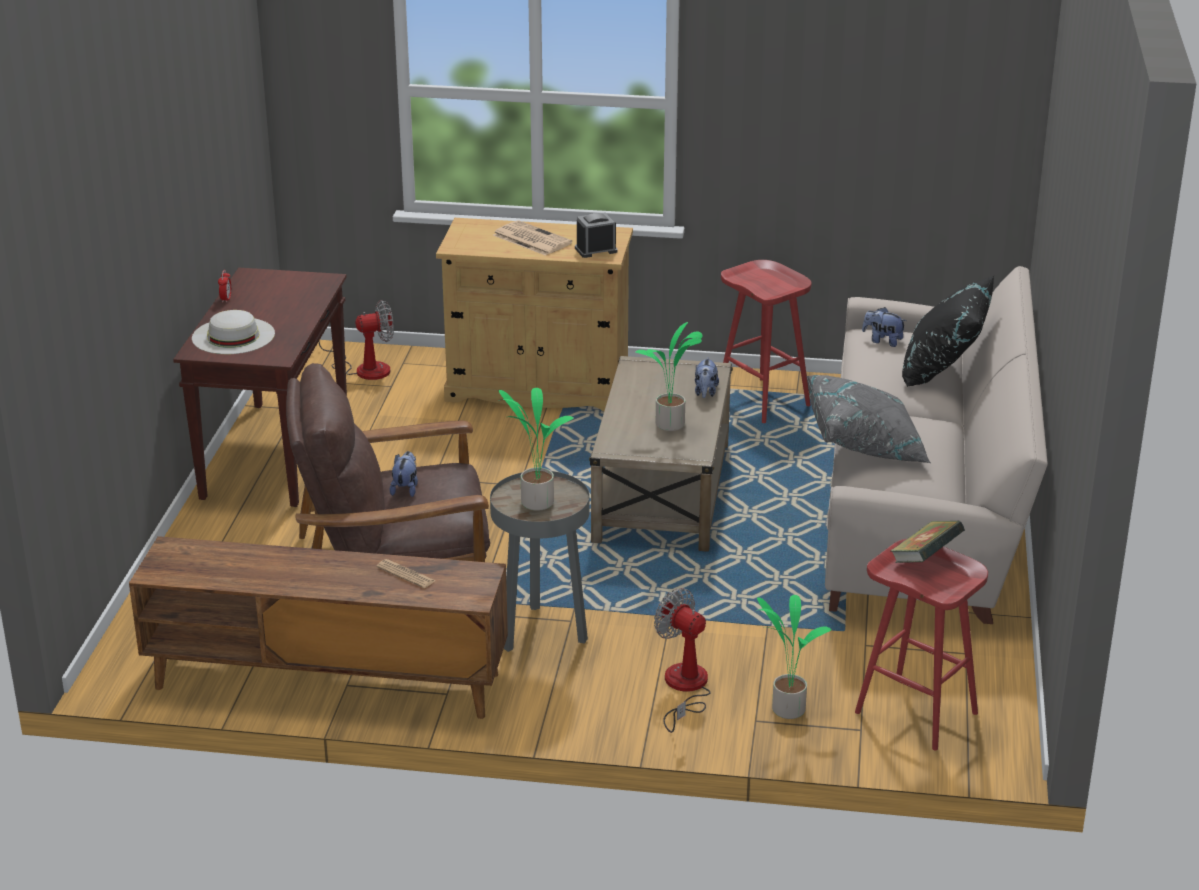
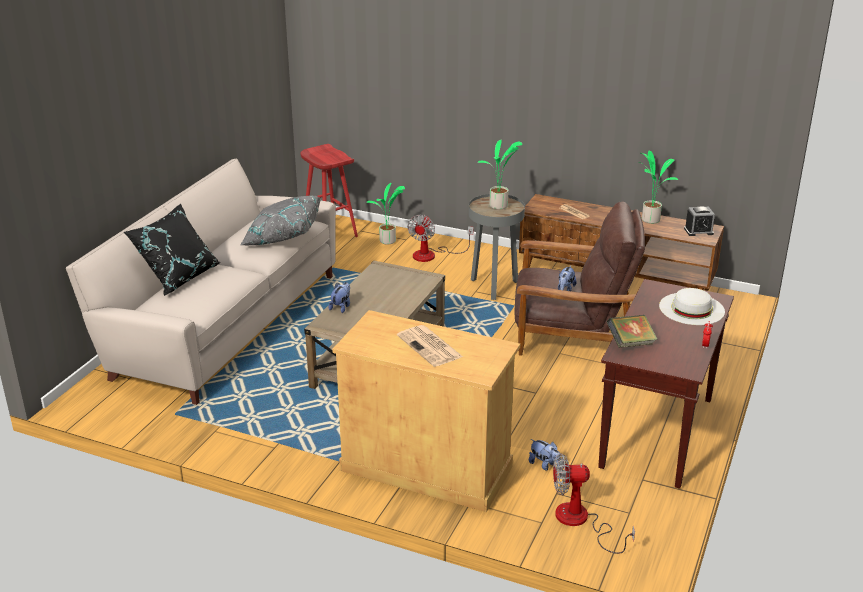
camera: 165 degrees left, 0 degrees up
(596, 250) = (380, 326): alarm clock -> alarm clock (698, 231)
(670, 426) = (381, 287): potted plant -> potted plant (650, 219)
(684, 688) = (432, 255): fan -> fan turned 45 degrees clockwise
(764, 401) = (250, 423): red stool -> none
(883, 341) = (194, 301): plush toy -> plush toy (544, 465)
(925, 559) = (323, 159): book -> book (630, 343)

